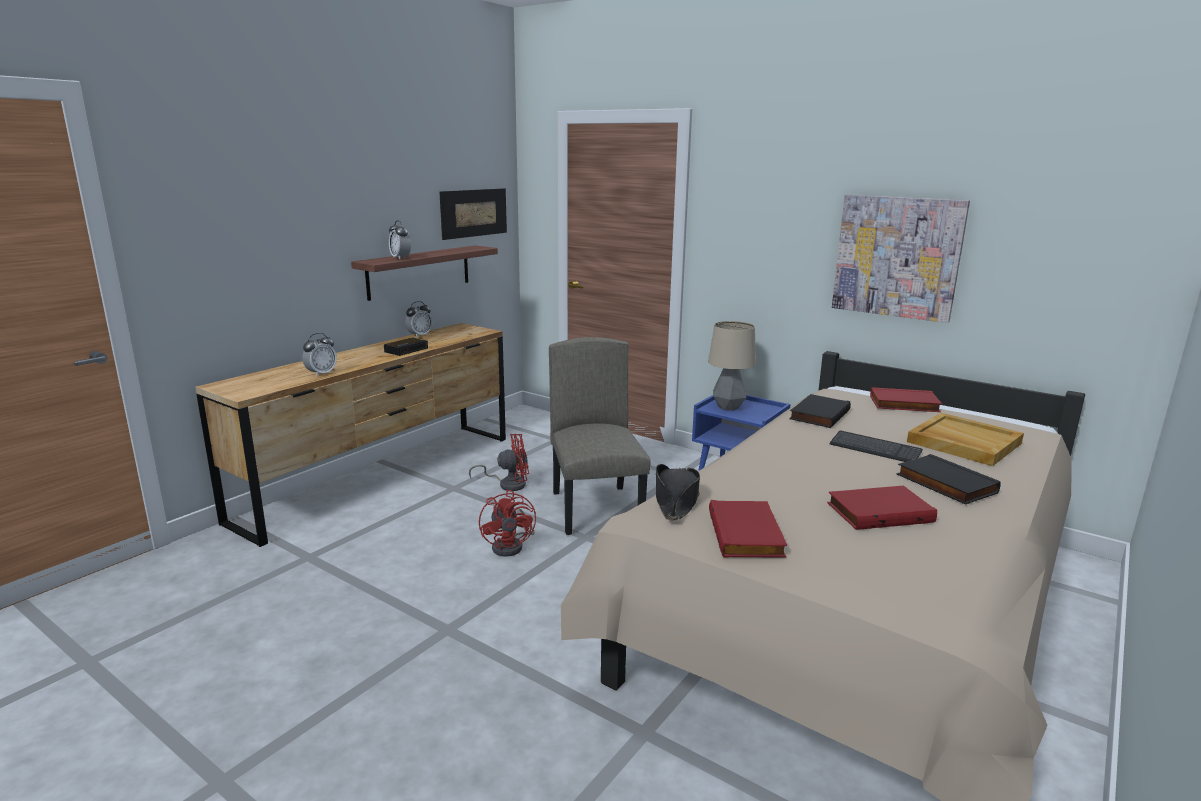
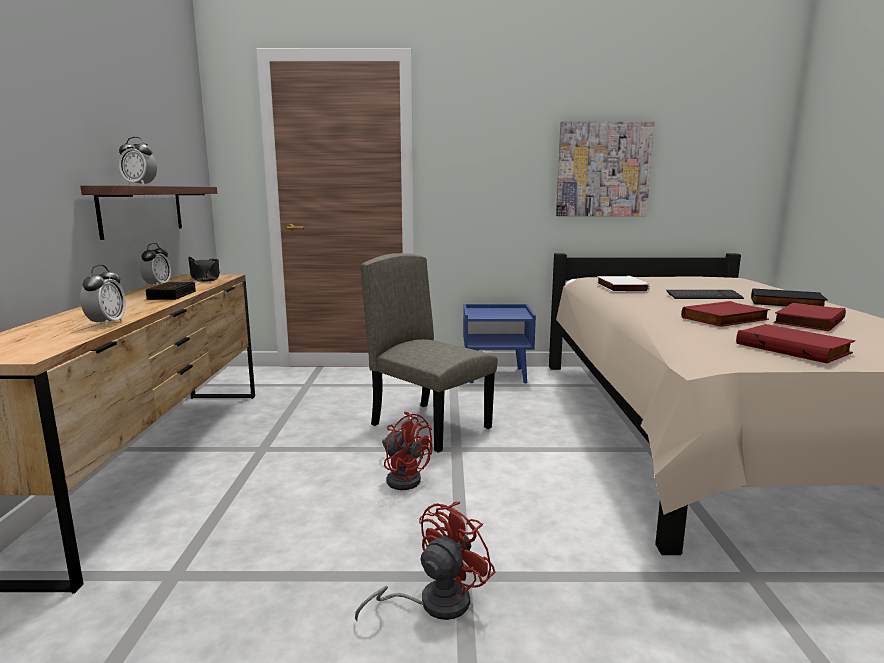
camera: 35 degrees left, 5 degrees down
(474, 213) = (179, 149): picture -> none
(508, 484) = (316, 430): red fan -> red fan (433, 603)
(676, 500) = (693, 343): black hat -> black hat (205, 278)
(728, 407) = (488, 314): table lamp -> none
(818, 414) = (620, 288): black book -> white book
(904, 404) = (647, 277): red book -> red book (725, 319)
(963, 442) = (730, 286): beige tray -> none

